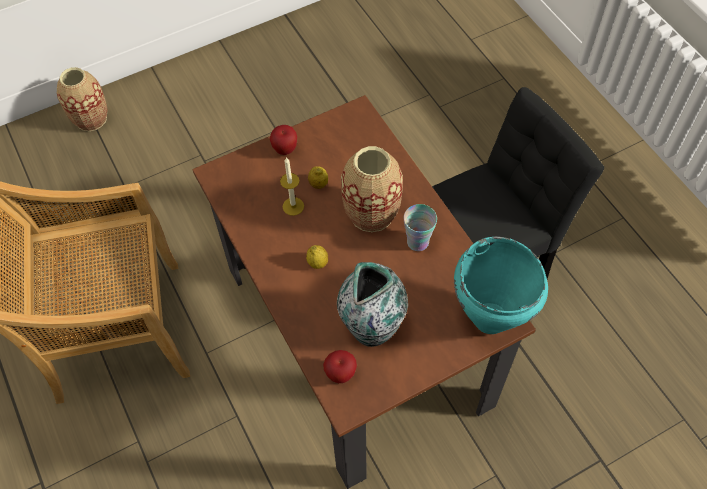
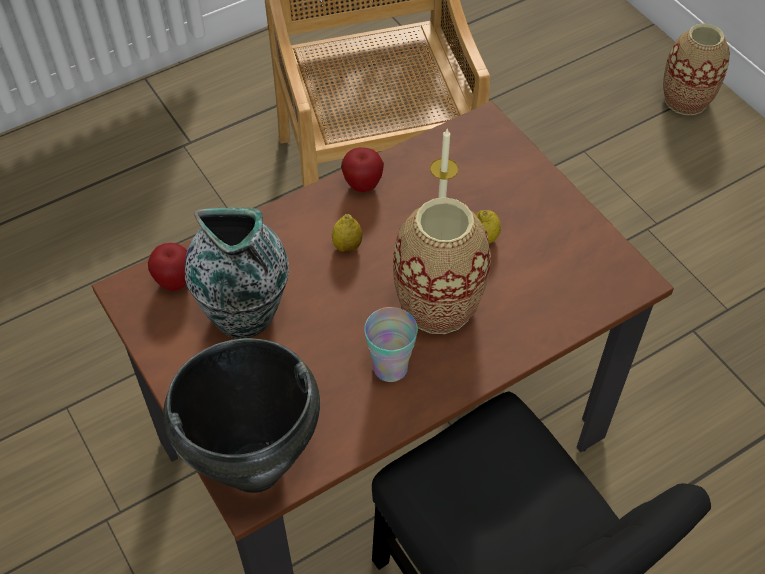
camera: 85 degrees right, 5 degrees down
(285, 149) = (541, 195): apple -> apple (362, 185)
(489, 319) = (253, 467): turquoise cooking pot -> black cooking pot

